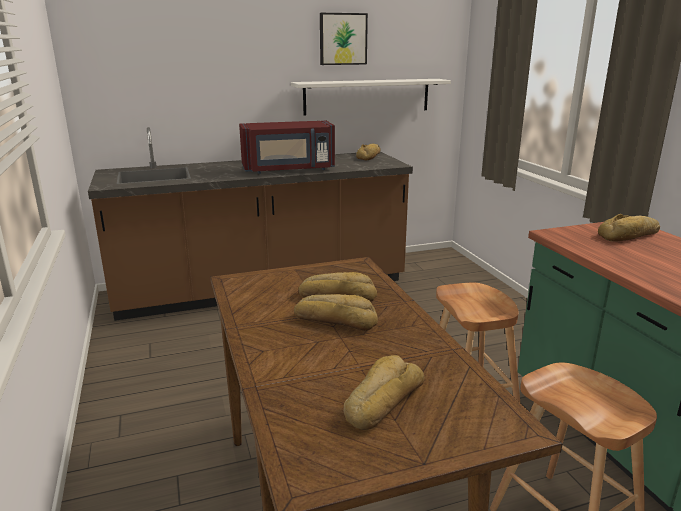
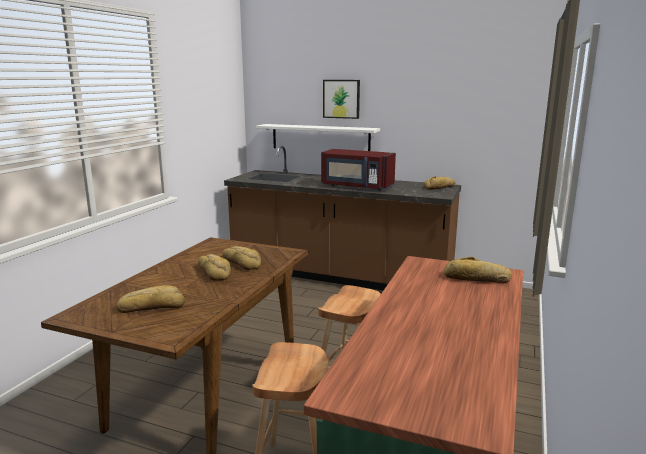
camera: 40 degrees right, 5 degrees down
(343, 39) = (435, 89): picture -> picture (341, 99)
(367, 96) = (454, 137): white shelf -> white shelf (320, 138)

